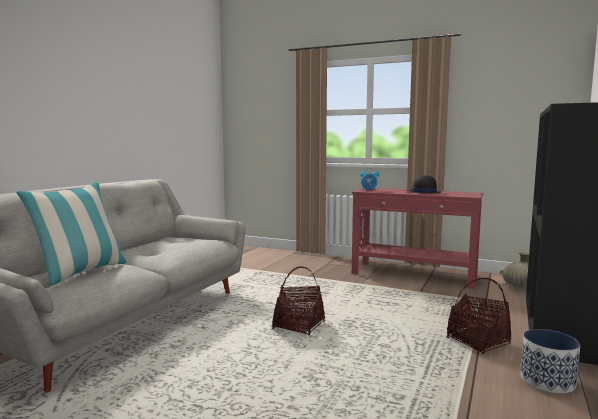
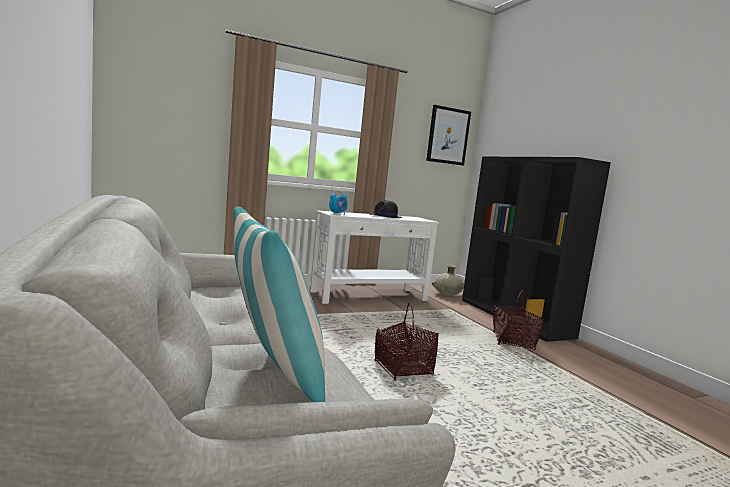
camera: 50 degrees left, 0 degrees up
(414, 275) = (370, 296): red console table -> white console table
(537, 92) = (448, 136): none -> picture
(547, 381) = (586, 357): planter -> none

